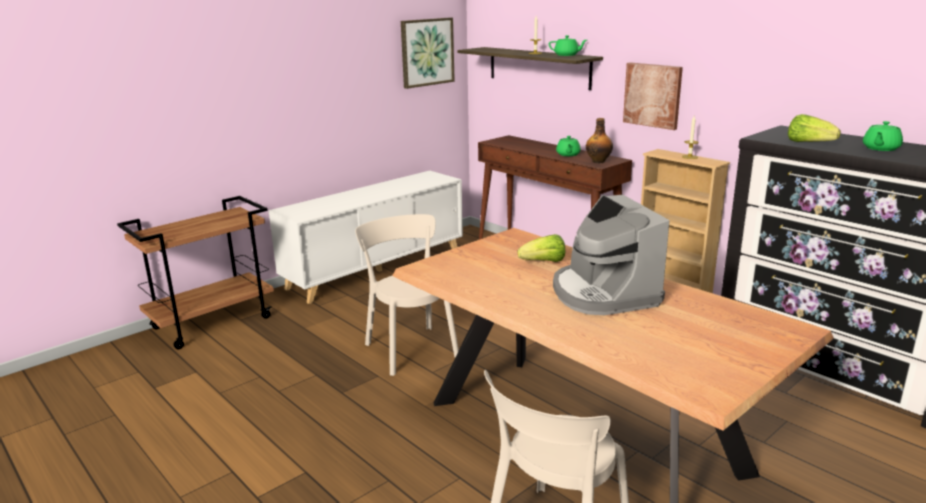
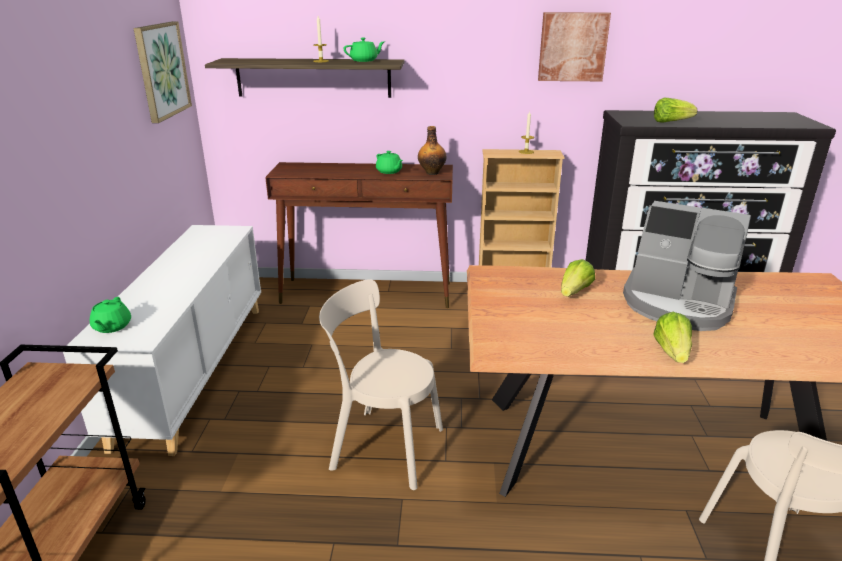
camera: 45 degrees left, 5 degrees up
(520, 310) = (672, 352): none -> lettuce
(652, 95) = (469, 95): picture -> picture (572, 47)
(880, 149) = (716, 119): green teapot -> green teapot (112, 327)

